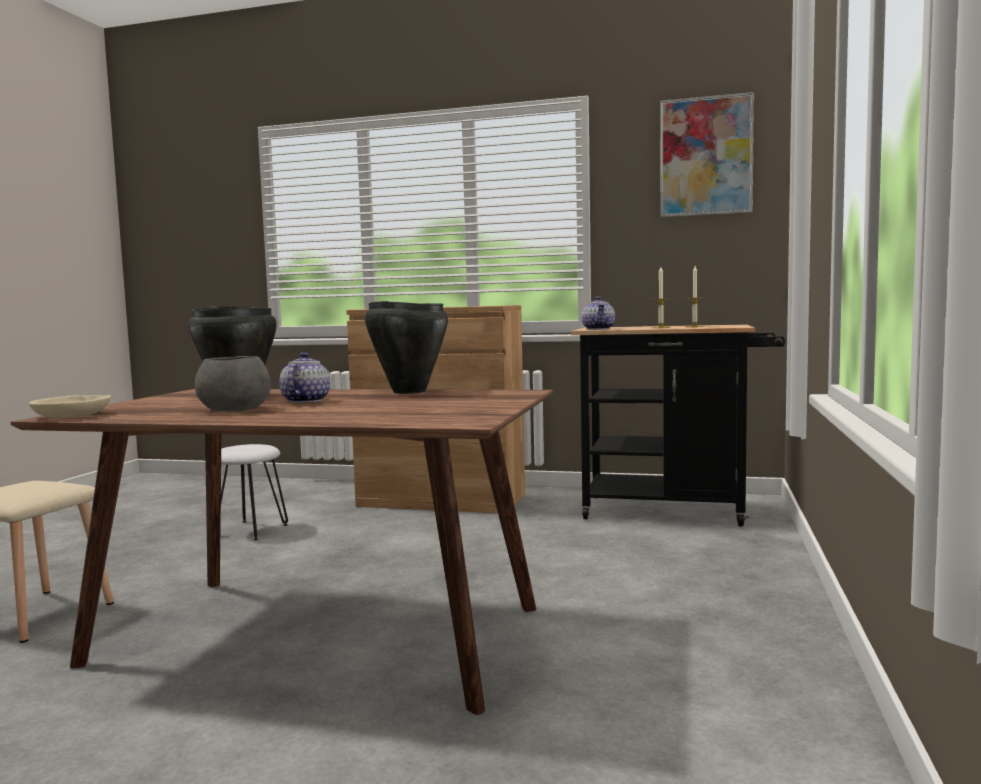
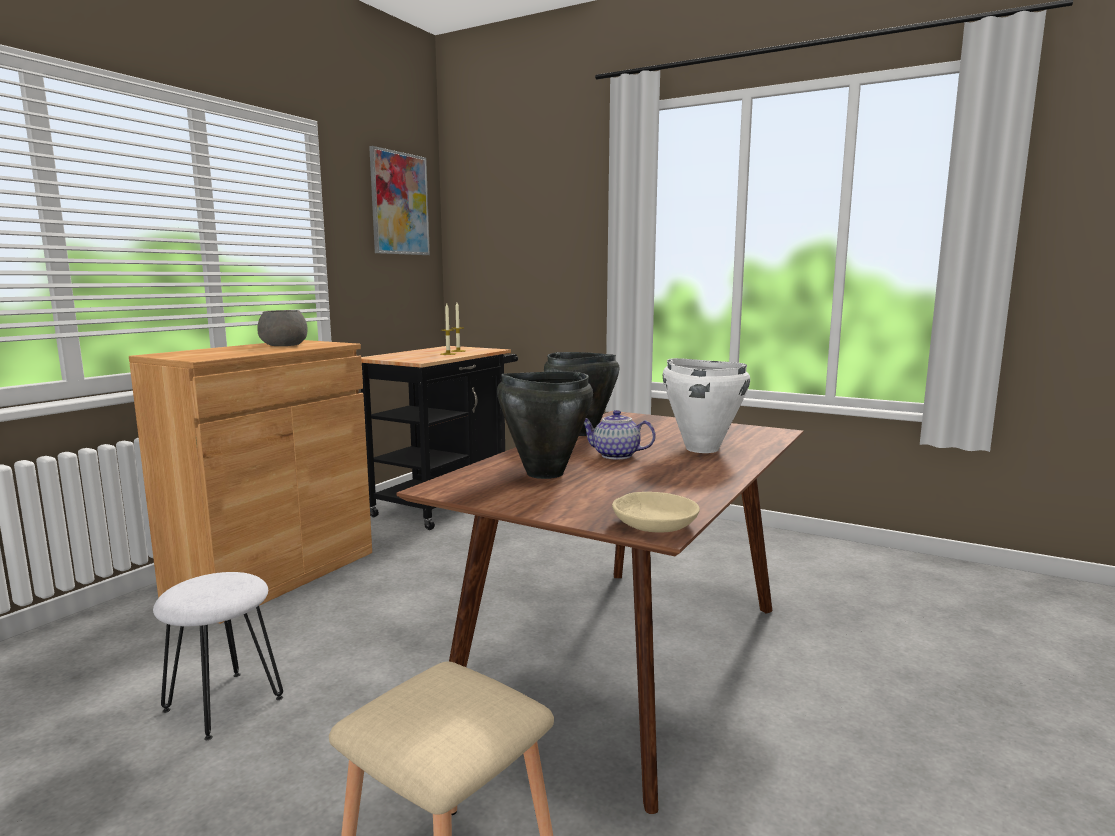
camera: 75 degrees left, 5 degrees up
(236, 409) = (660, 472): grey bowl -> grey bowl (284, 345)
(342, 411) = (701, 449): none -> white cooking pot
(598, 329) = (419, 359): teapot -> none

